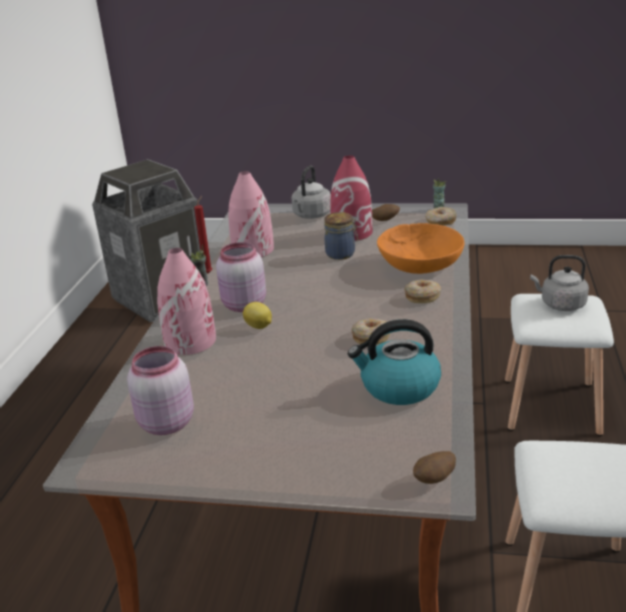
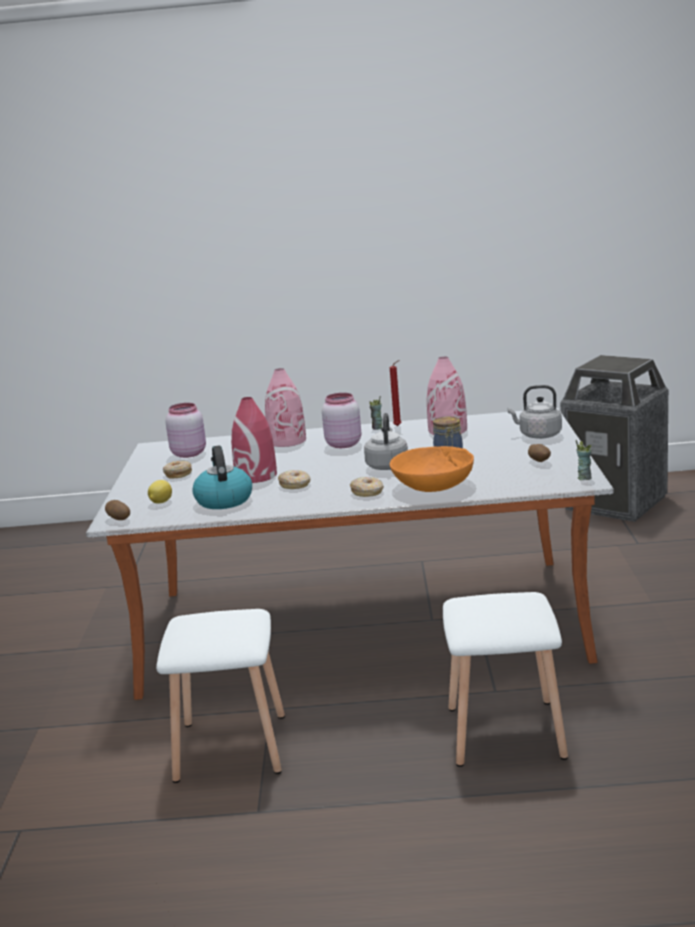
camera: 80 degrees right, 10 degrees down
(259, 327) = (309, 453): lemon -> lemon (160, 502)
(352, 232) = (501, 454): red vase -> red vase (256, 476)
(440, 221) = (547, 482): donut -> donut (178, 474)
(560, 304) = (508, 609): grey kettle -> grey kettle (387, 465)

